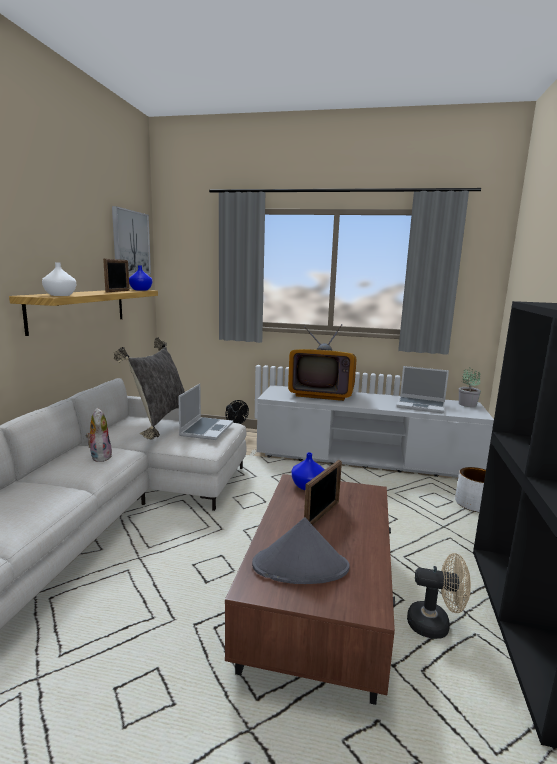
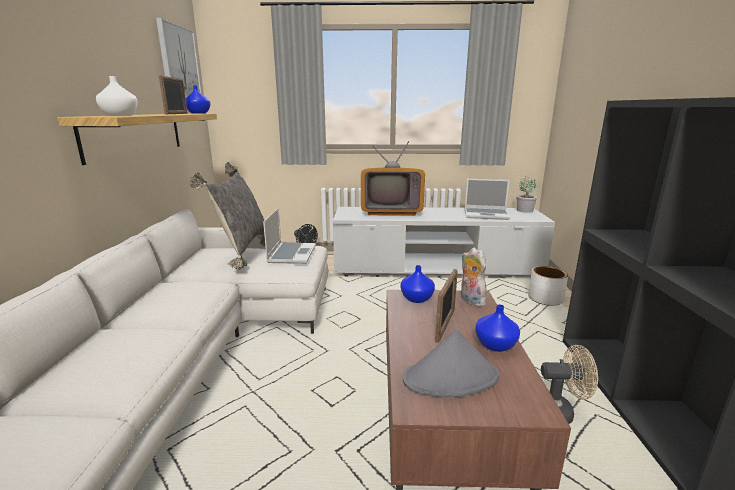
camera: 10 degrees left, 5 degrees up
(99, 456) = (189, 292): plush toy -> plush toy (470, 301)
(363, 542) = (496, 345): none -> blue vase

